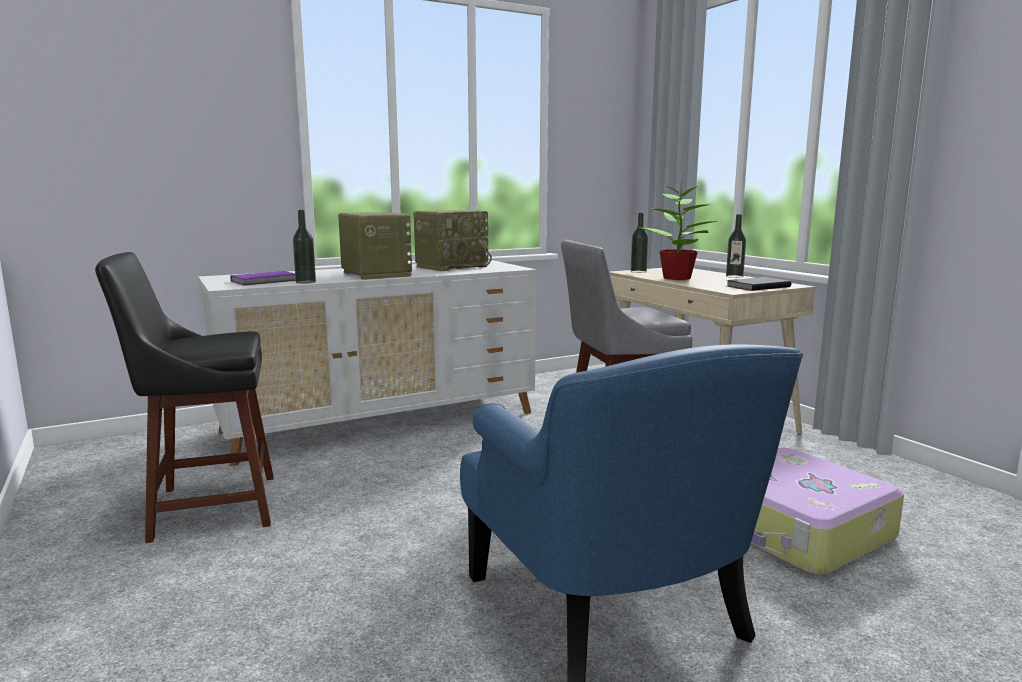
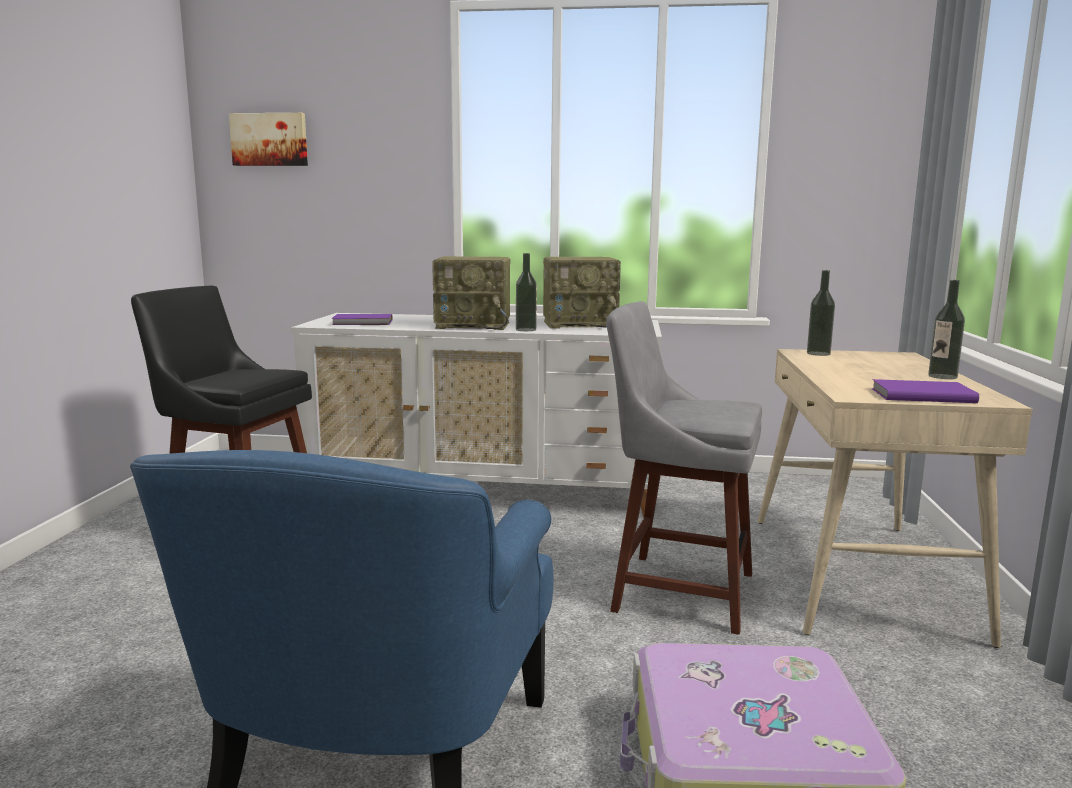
camera: 35 degrees right, 0 degrees up
(87, 92) = (270, 139): none -> picture
(305, 282) = (387, 327): bottle -> bottle (526, 329)
(375, 274) = (474, 325): radio -> radio turned 90 degrees clockwise
(677, 278) = (841, 368): potted plant -> none
(756, 286) = (920, 395): black book -> purple book

